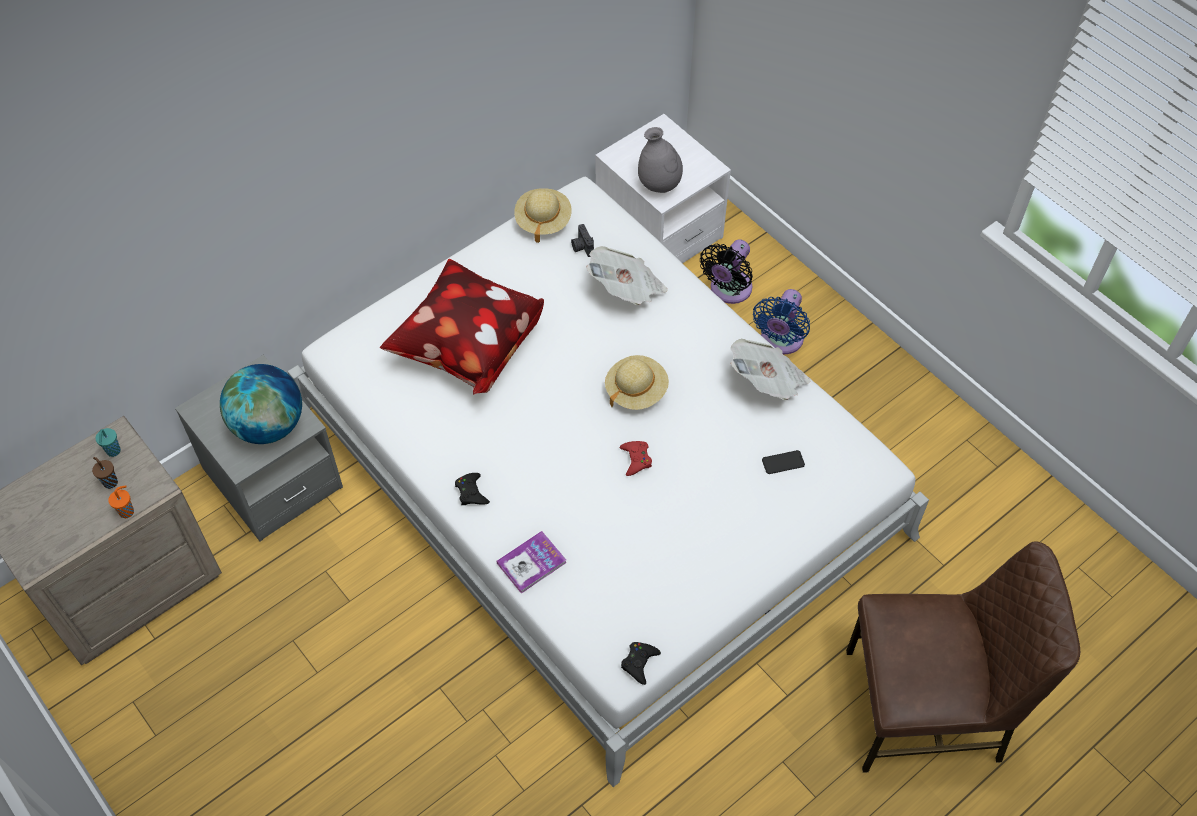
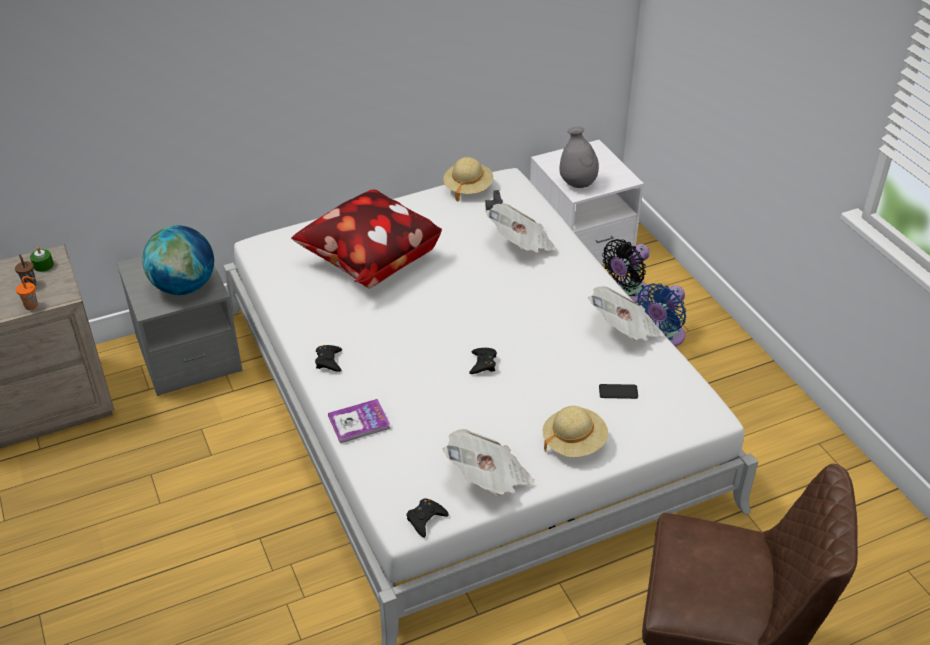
camera: 15 degrees right, 15 degrees down
(113, 452) = (43, 265): turquoise cup -> green candle
(636, 391) = (502, 315): beige hat -> beige hat (574, 443)
(636, 459) = (483, 364): red game controller -> black game controller
(686, 599) = (489, 479): none -> newspaper

